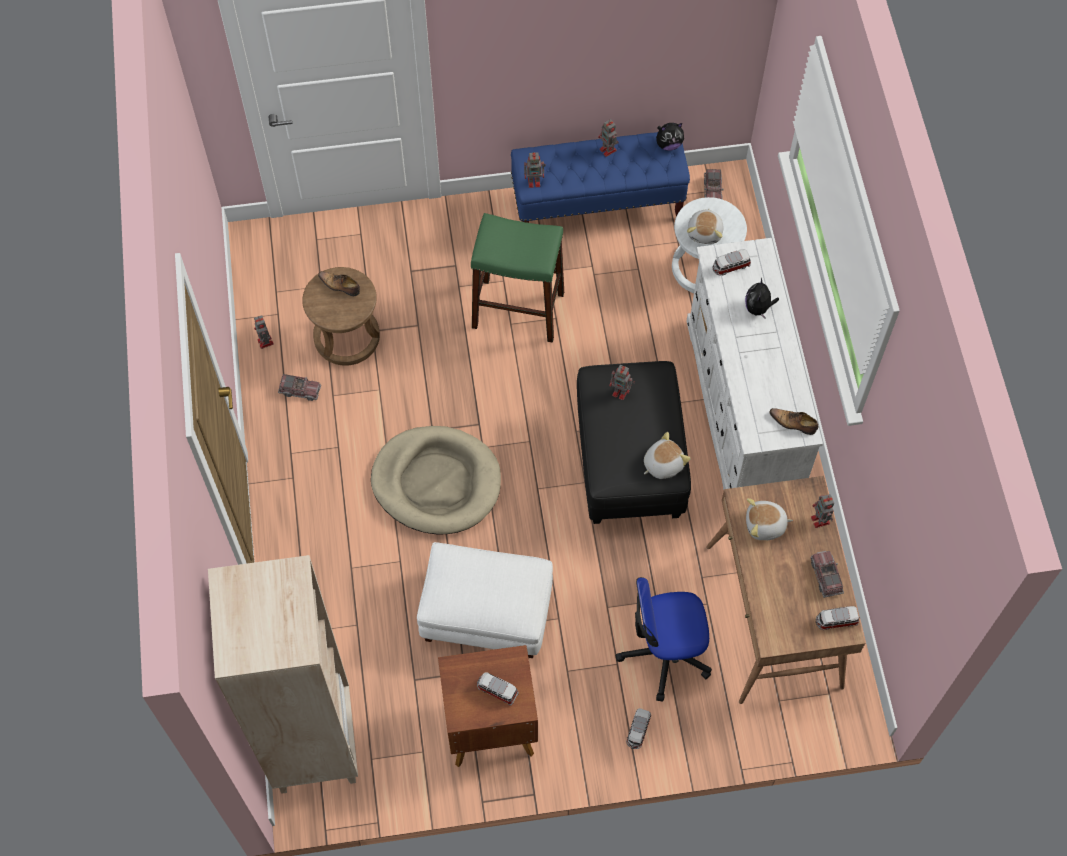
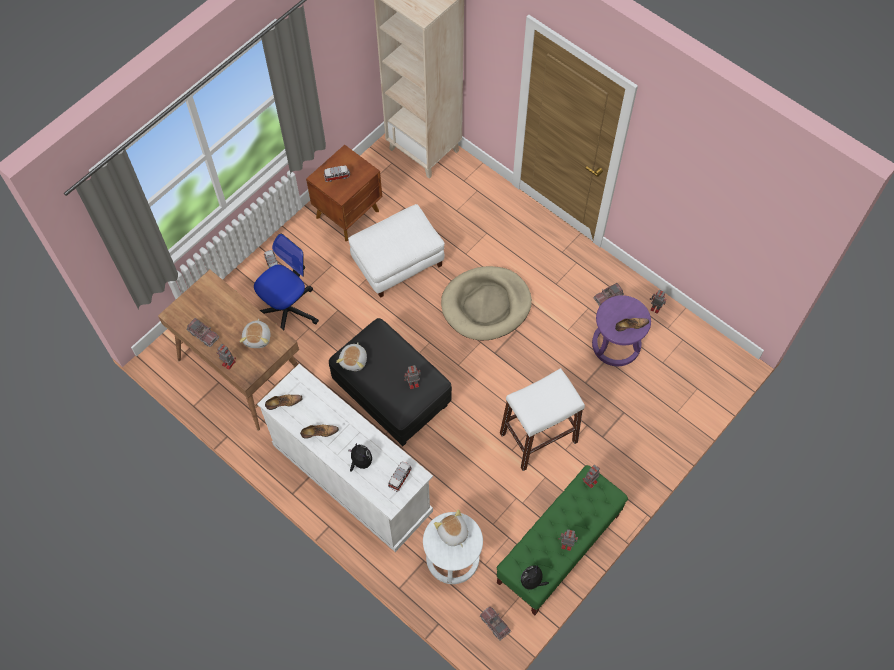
camera: 140 degrees right, 0 degrees up
(347, 337) = (615, 345): brown stool -> purple stool
(518, 310) = (538, 437): green stool -> white stool
(597, 206) = (558, 549): blue bench -> green bench
(765, 525) = (258, 338): plush toy -> plush toy turned 135 degrees clockwise
(778, 366) = (319, 432): none -> shoe
(836, 621) = (181, 315): toy car -> none

